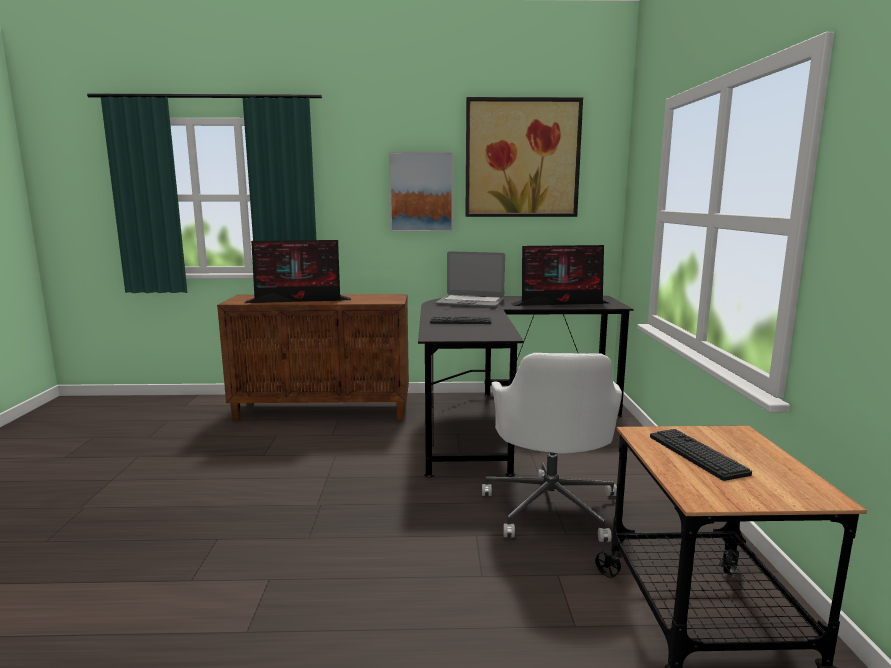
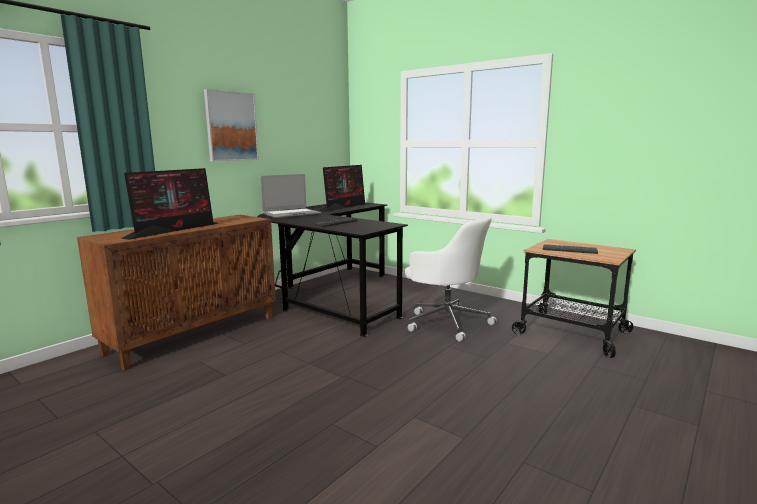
camera: 50 degrees left, 0 degrees up
(522, 158) = (295, 102): picture -> none

